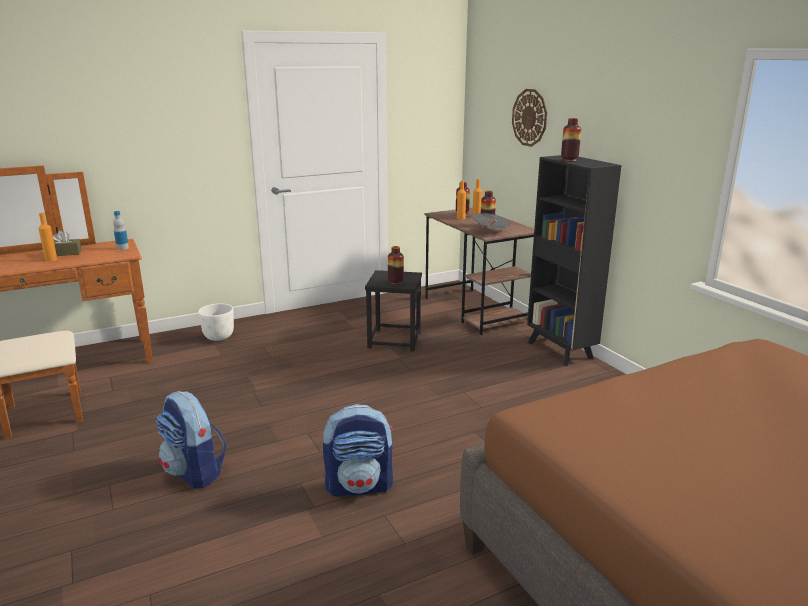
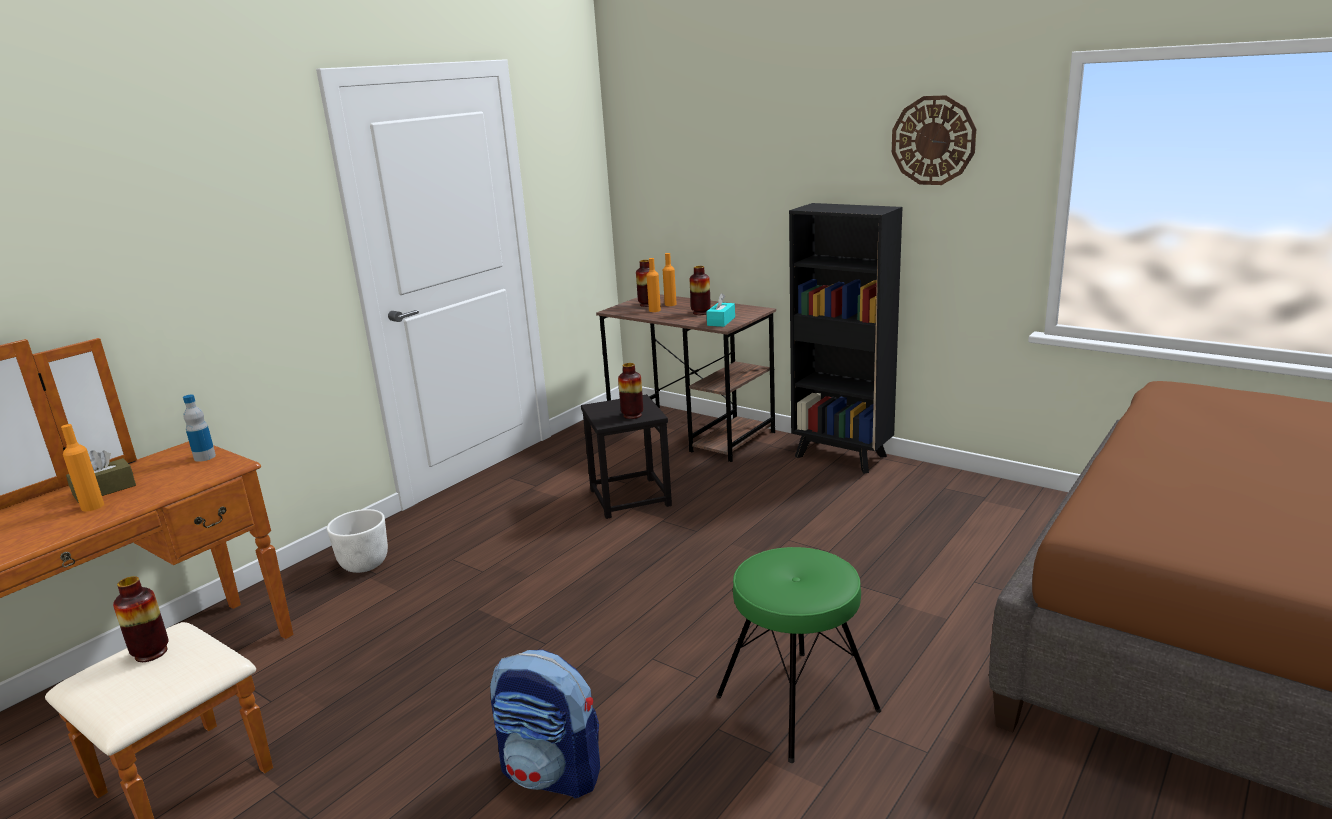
camera: 25 degrees left, 0 degrees up
(359, 486) = (797, 702): backpack -> green stool
(491, 232) = (721, 321): newspaper -> turquoise tissue box
(529, 117) = (734, 161): wall clock -> wall clock (933, 140)
(569, 160) = (835, 209): vase -> vase (151, 653)

